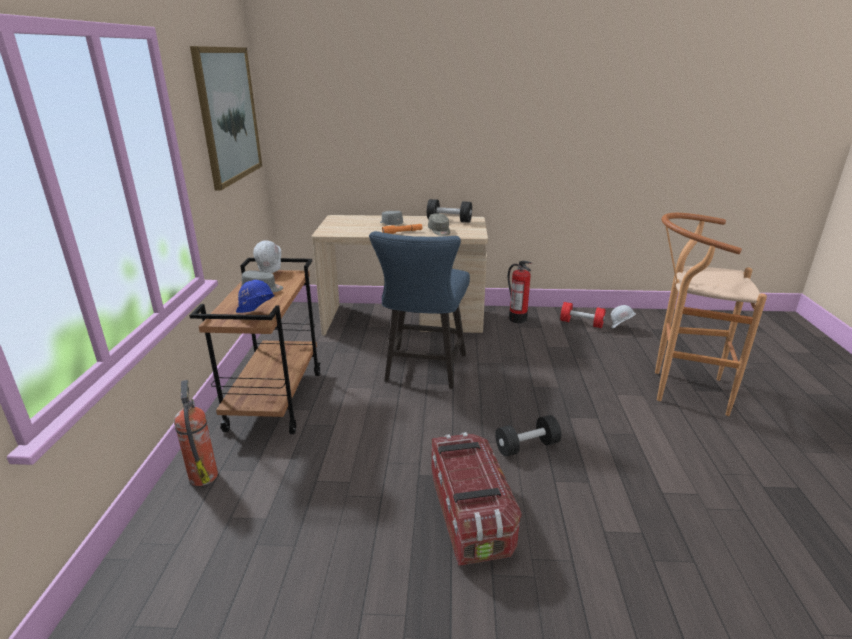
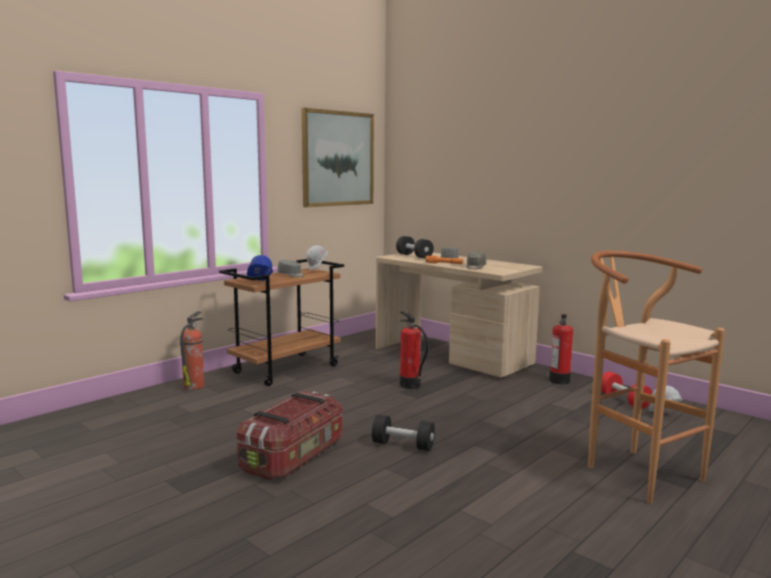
camera: 40 degrees right, 15 degrees down
(423, 371) = (409, 385): blue chair -> fire extinguisher
(449, 220) = (503, 264): black dumbbell -> black dumbbell (414, 256)

